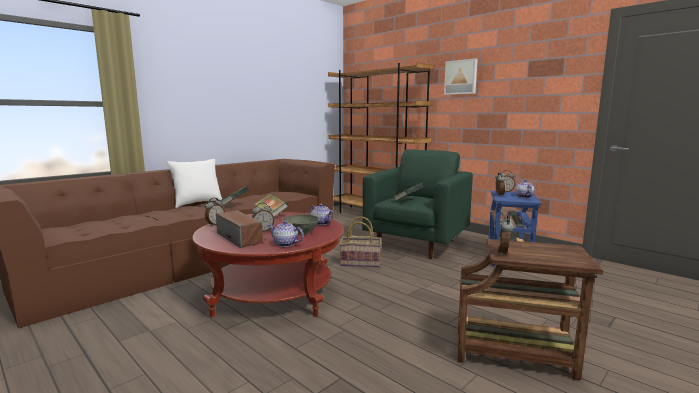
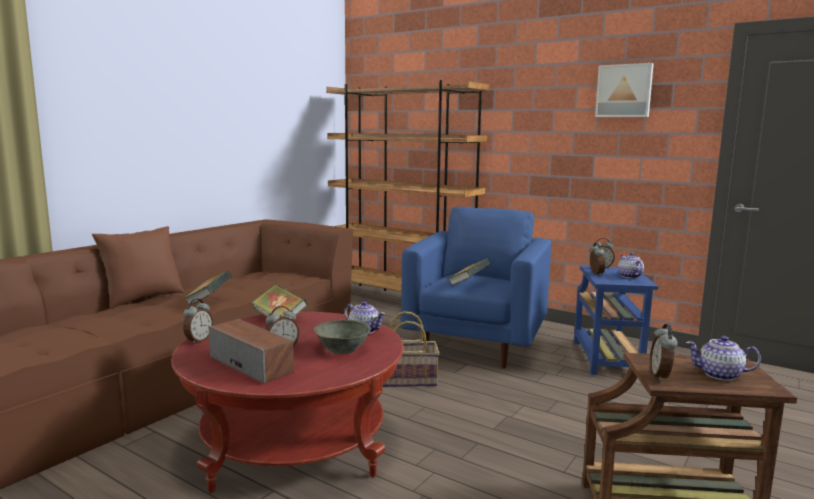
camera: 10 degrees left, 0 degrees up
(197, 203) = (143, 299): white pillow -> brown pillow
(285, 244) = (330, 373): teapot -> teapot (720, 375)
(417, 244) = (476, 344): green armchair -> blue armchair
(461, 77) = (527, 103): picture -> picture (624, 91)

